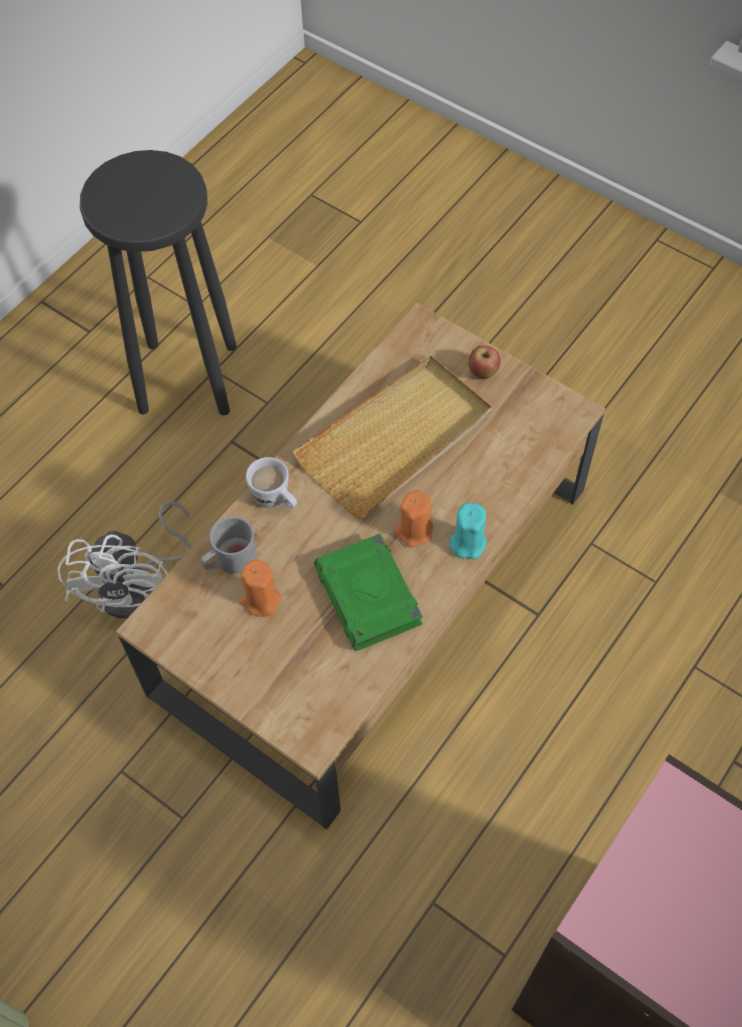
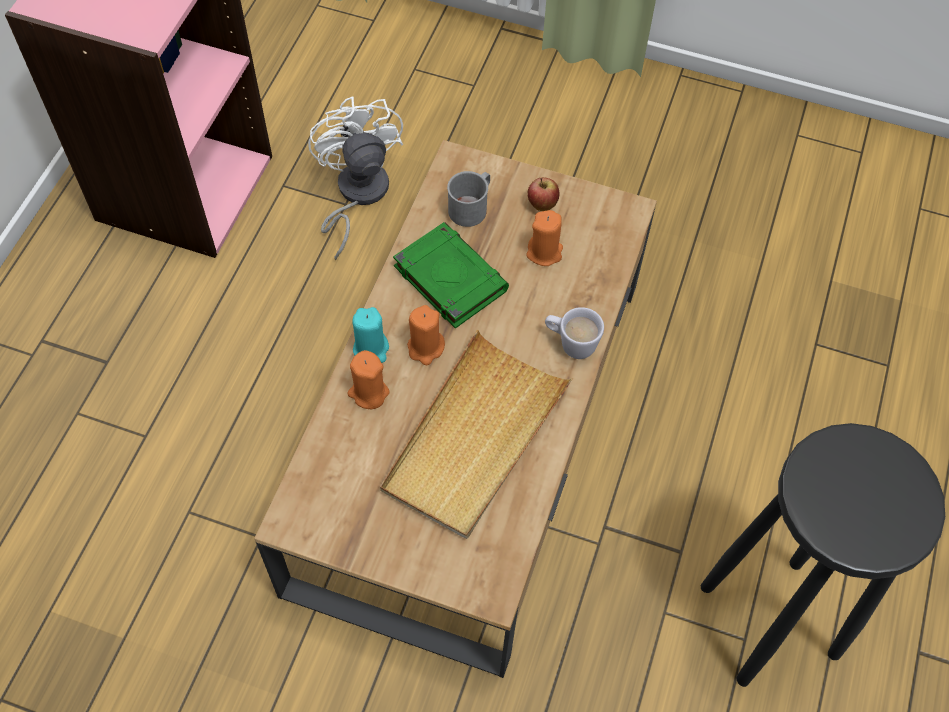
camera: 160 degrees right, 0 degrees up
(139, 586) = (692, 375): white fan -> white fan (356, 195)
(230, 559) = (588, 279): grey mug -> grey mug (471, 207)
(480, 502) = (368, 393): none -> orange candle
(483, 373) = (402, 546): apple -> apple (542, 205)

